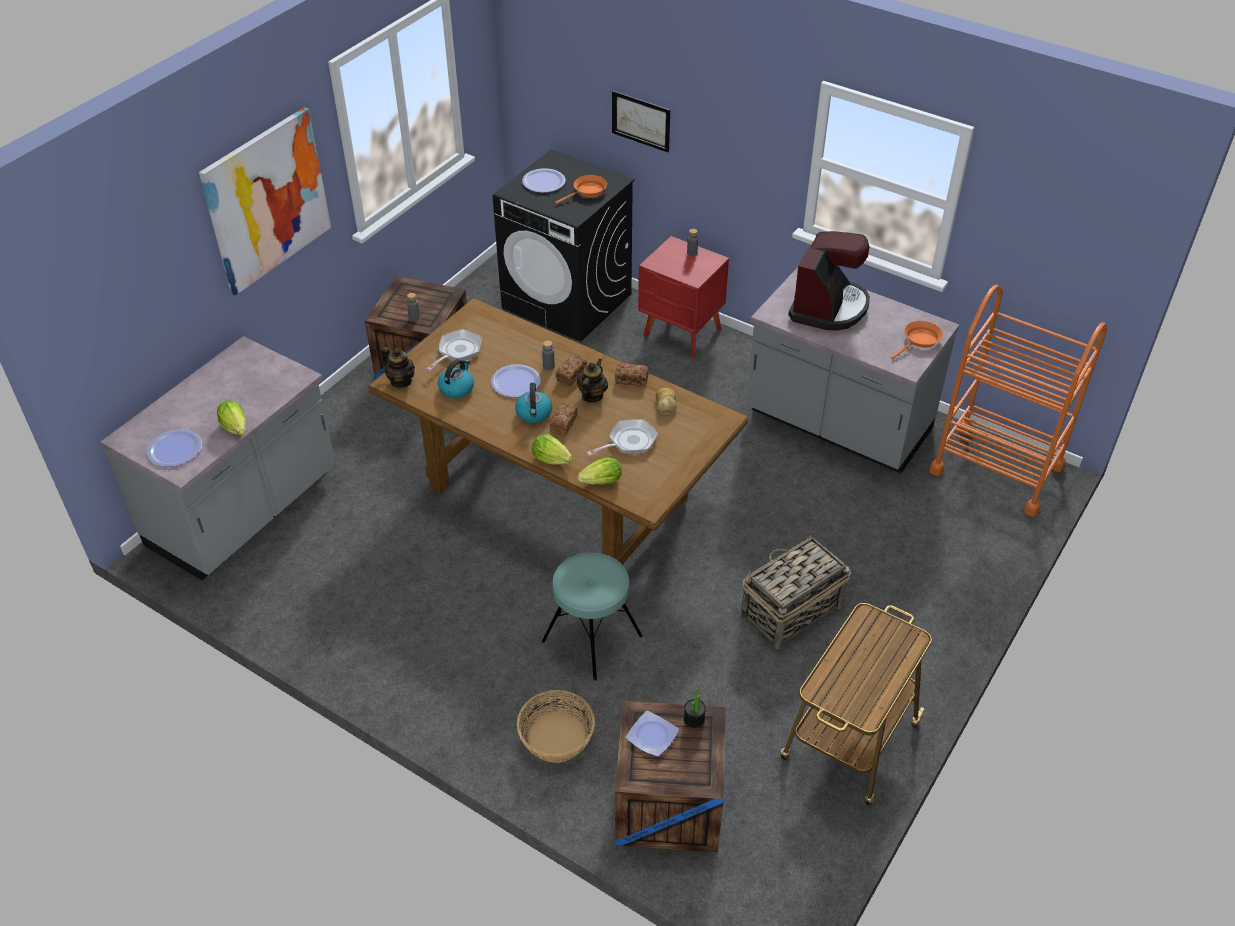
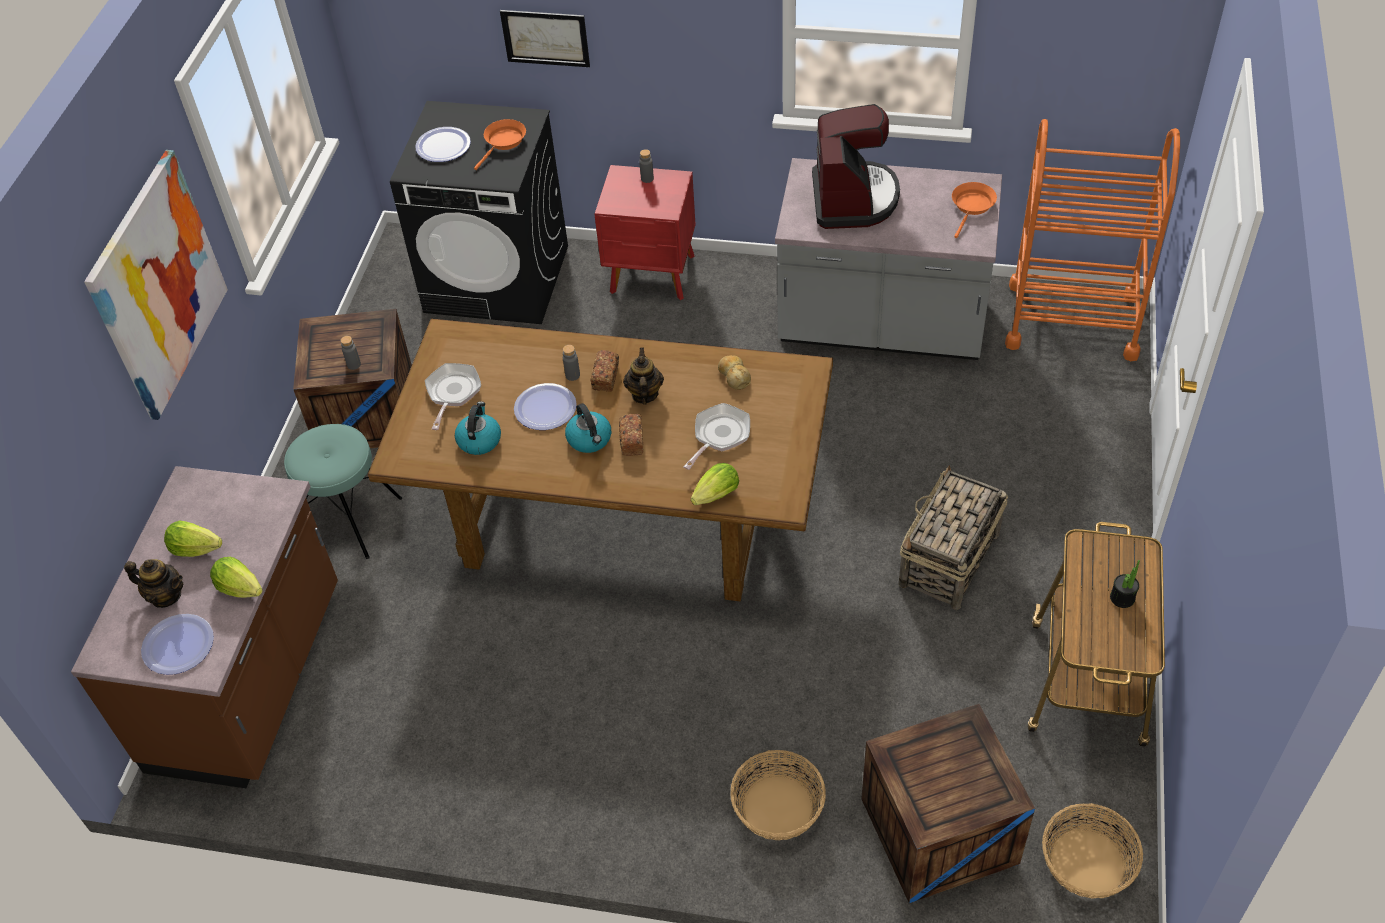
camera: 20 degrees left, 5 degrees up
(245, 511) = (250, 680): grey counter -> brown counter
(401, 381) = (406, 454): teapot -> teapot (166, 596)
(551, 459) = (643, 488): lettuce -> lettuce (195, 549)
(591, 638) = (752, 677): turquoise stool -> turquoise stool (349, 519)
(631, 380) = (678, 359): bread -> none
(652, 737) = (921, 770): plate -> none
(694, 719) = (954, 731): potted plant -> potted plant (1122, 598)
(771, 874) = (1087, 864): none -> basket

